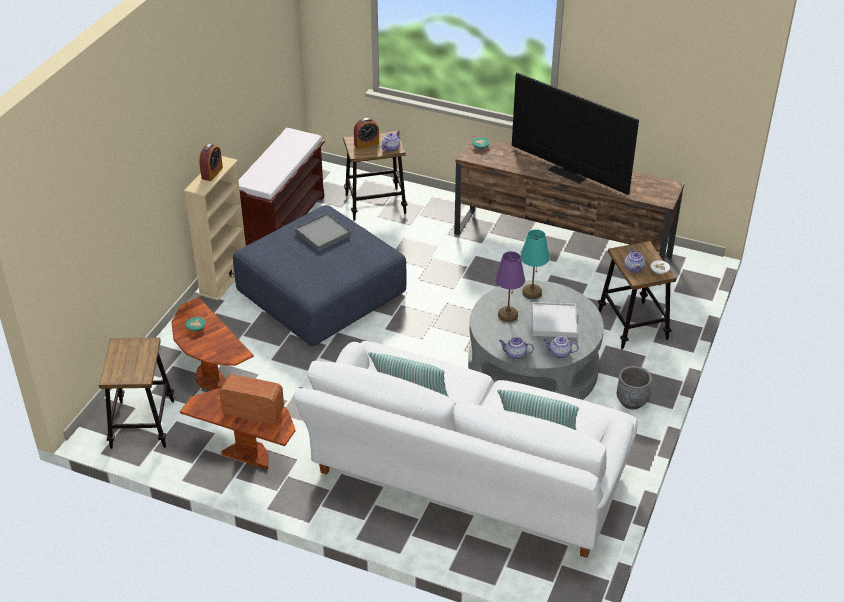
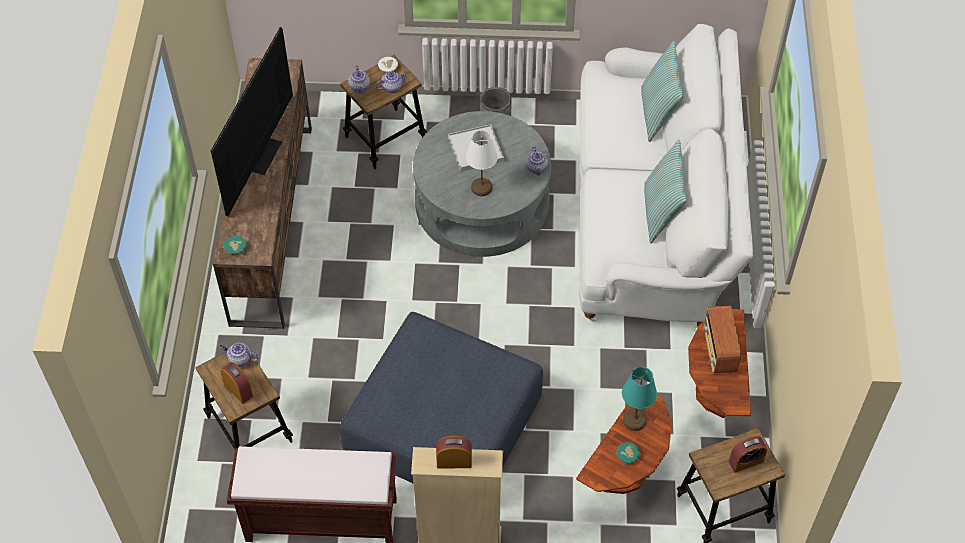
camera: 110 degrees left, 15 degrees up
(127, 366) = (746, 461): none -> alarm clock
(323, 234) = (411, 397): grey tray -> none
(507, 315) = (482, 188): purple table lamp -> white table lamp
(531, 292) = (437, 177): turquoise table lamp -> turquoise table lamp (635, 421)
(559, 353) = (519, 136): teapot -> teapot (360, 87)

